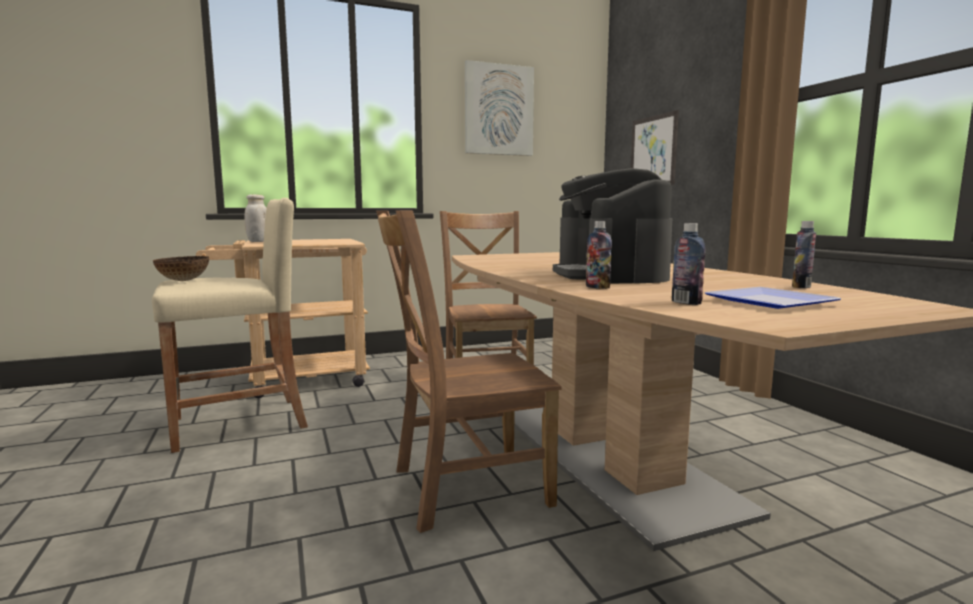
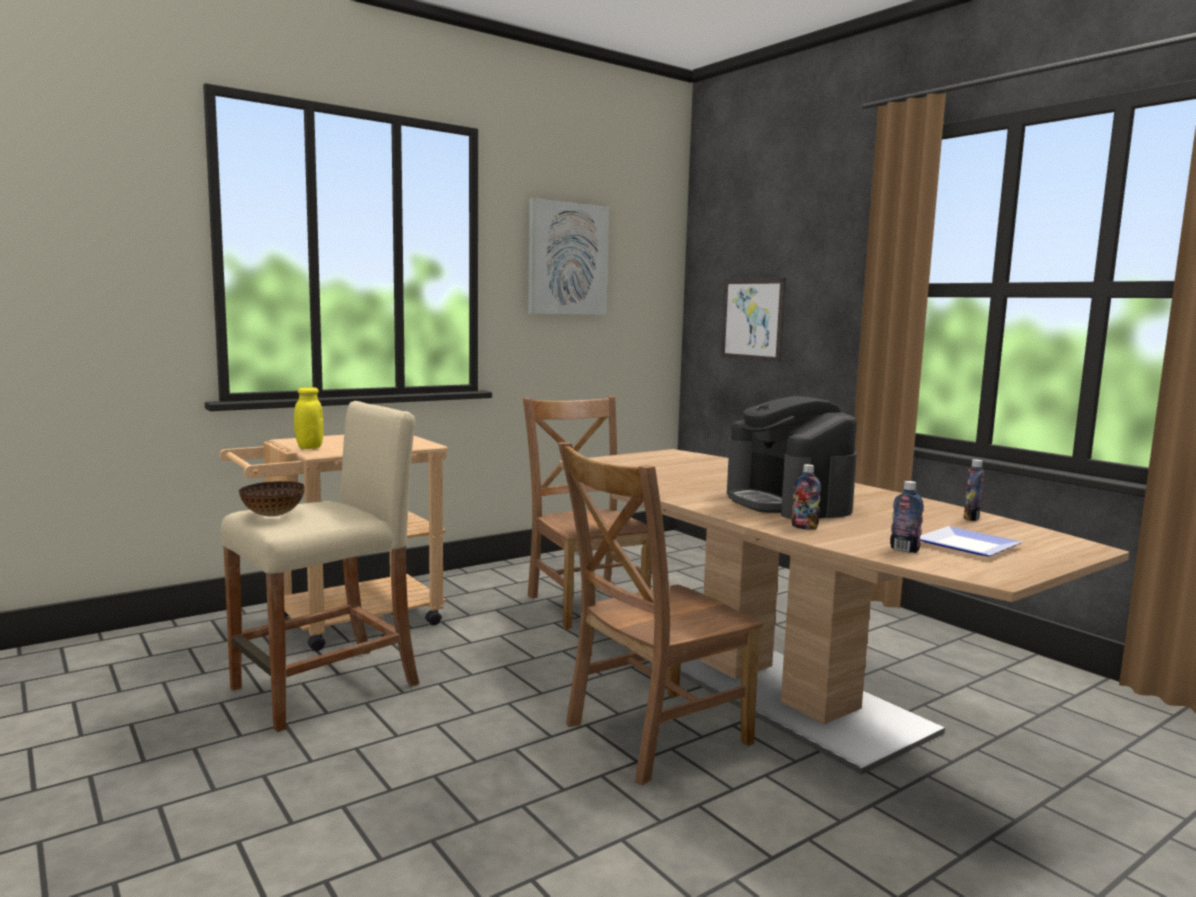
camera: 15 degrees left, 0 degrees up
(258, 241) = (309, 447): white jar -> yellow jar

